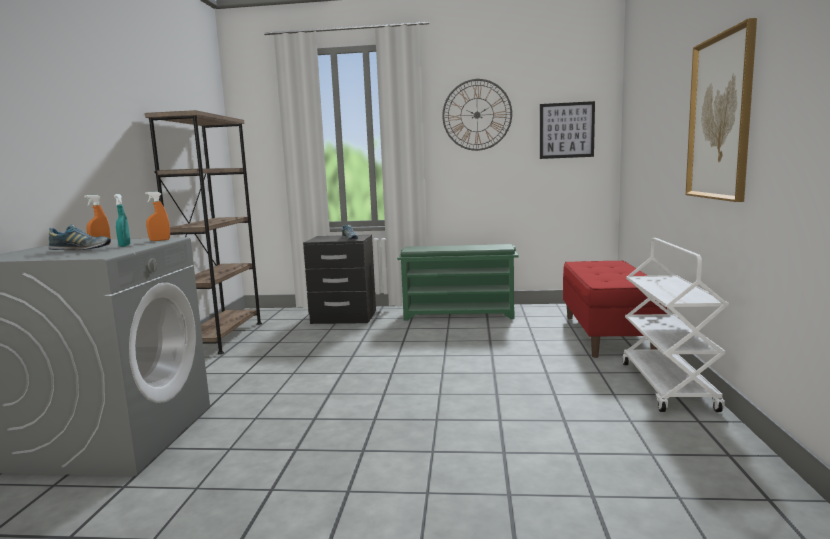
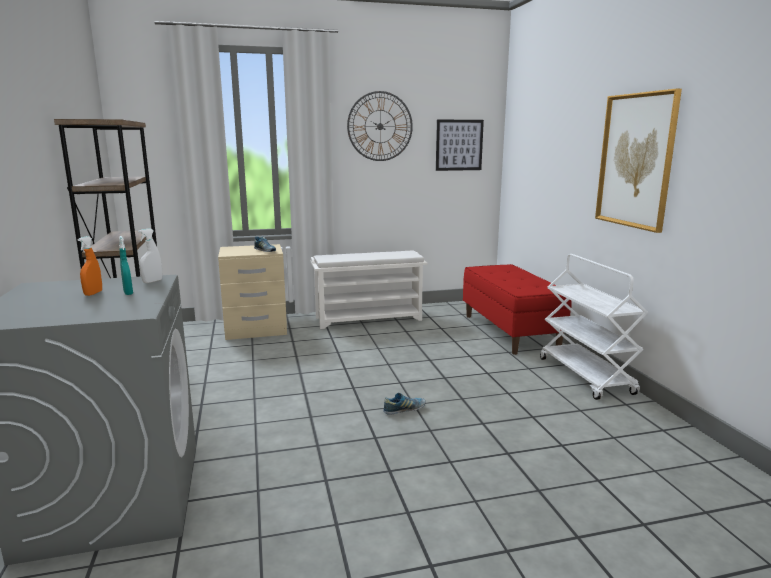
camera: 20 degrees left, 5 degrees up
(81, 250) = (84, 302): shoe -> shoe (404, 410)
(160, 240) = (152, 281): orange spray bottle -> white spray bottle
(343, 317) = (256, 330): black nightstand -> beige nightstand
(459, 314) = (369, 318): green shoe rack -> white shoe rack

